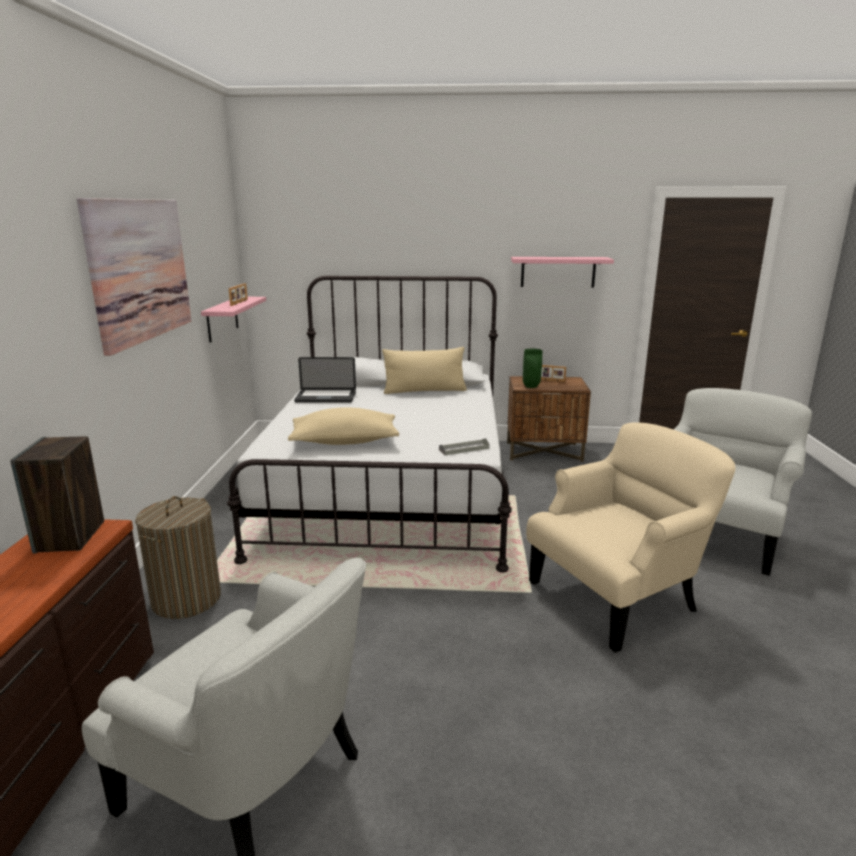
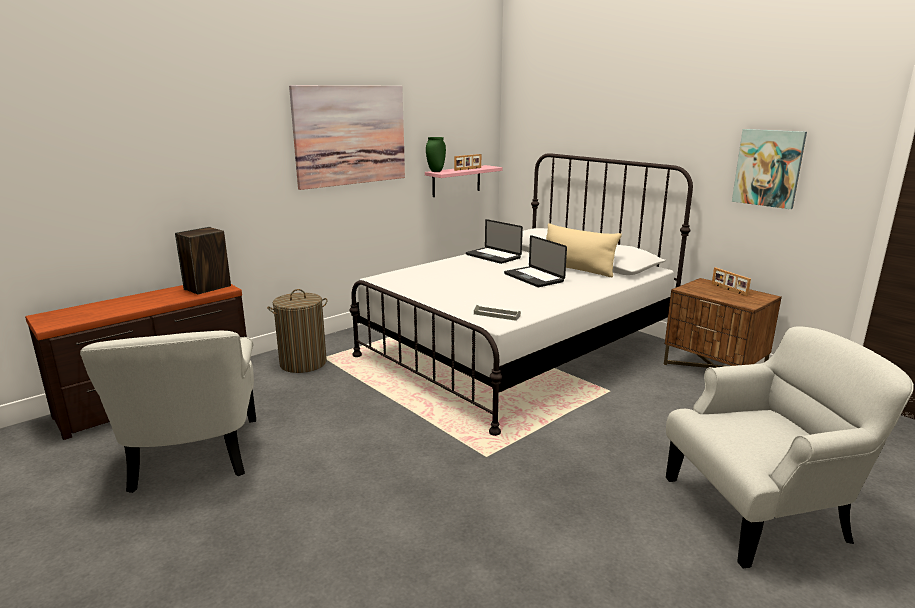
camera: 45 degrees right, 0 degrees up
(345, 441) = (434, 286): beige pillow -> none
(410, 407) = (533, 278): none -> laptop
(531, 386) = (697, 291): green vase -> green vase (436, 171)
(558, 272) = (768, 168): pink shelf -> picture
(617, 596) = (547, 495): beige armchair -> none

